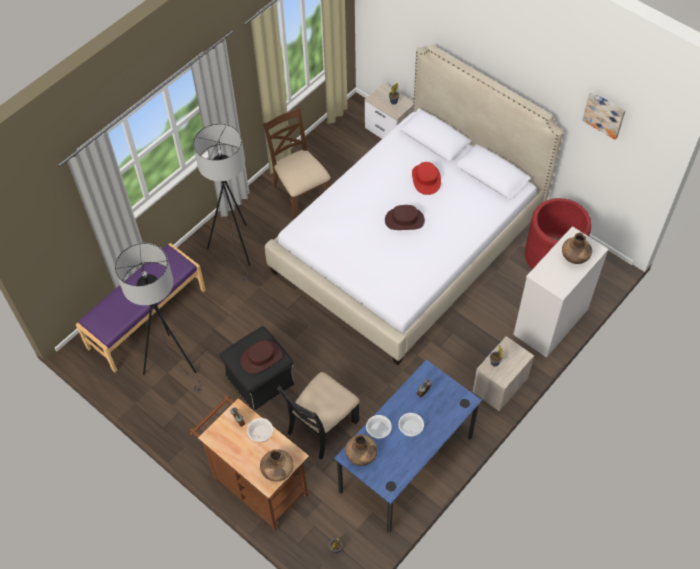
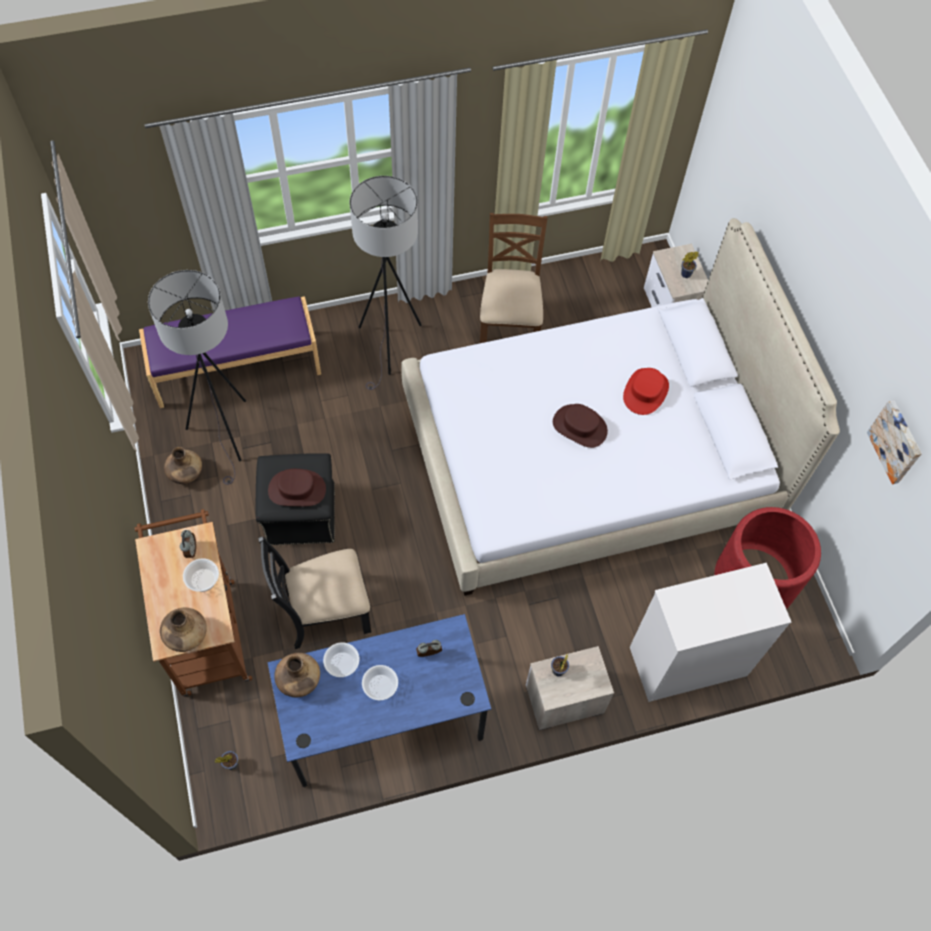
camera: 30 degrees right, 5 degrees up
(575, 257) = (737, 605): brown vase -> brown vase (186, 474)

